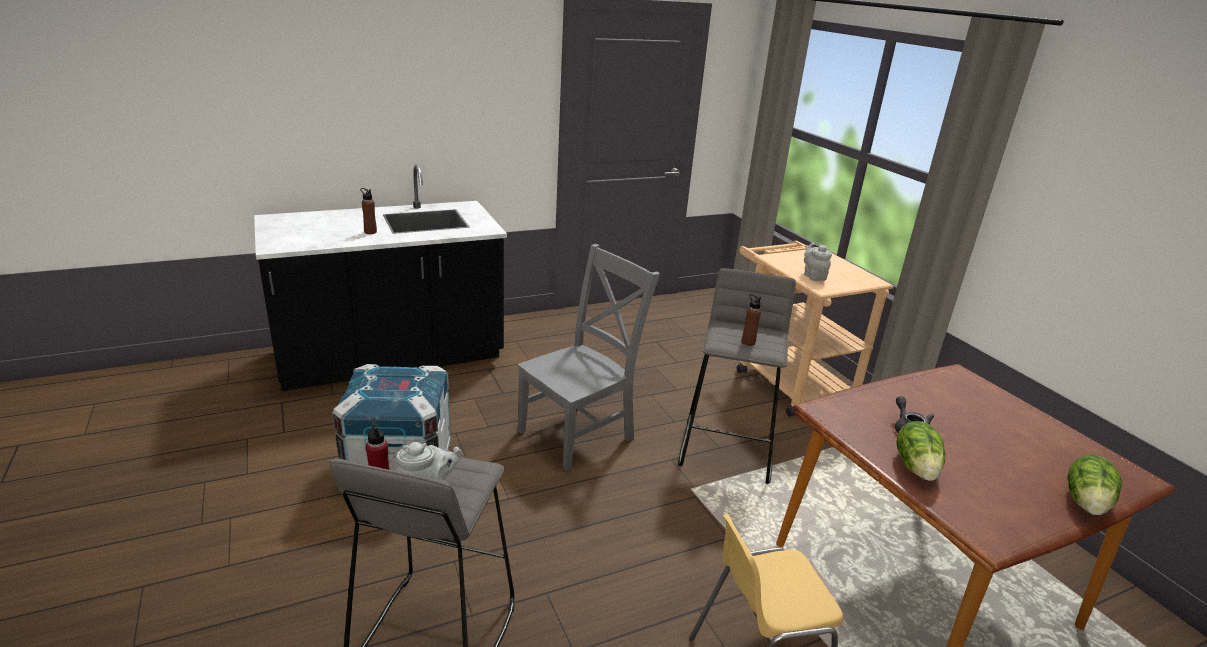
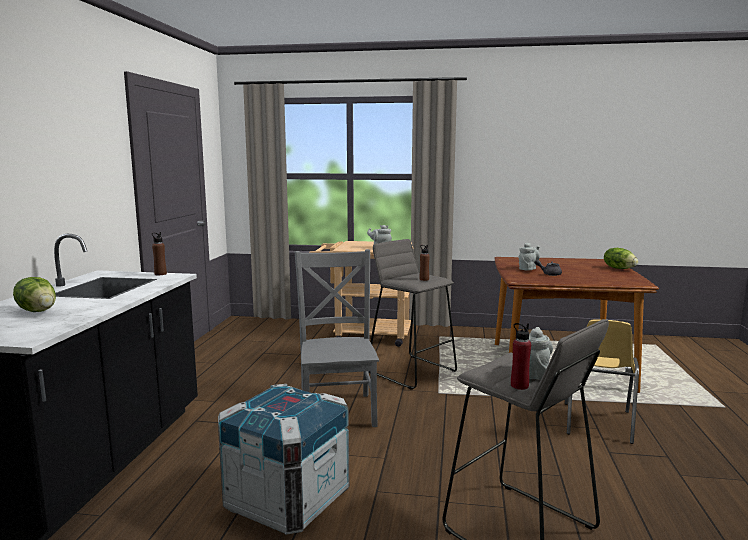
camera: 55 degrees left, 15 degrees down
(370, 232) = (86, 304): brown bottle -> brown bottle (160, 274)
(914, 406) = (528, 269): none -> grey teapot
(917, 467) = (581, 279): lettuce -> lettuce (38, 311)

